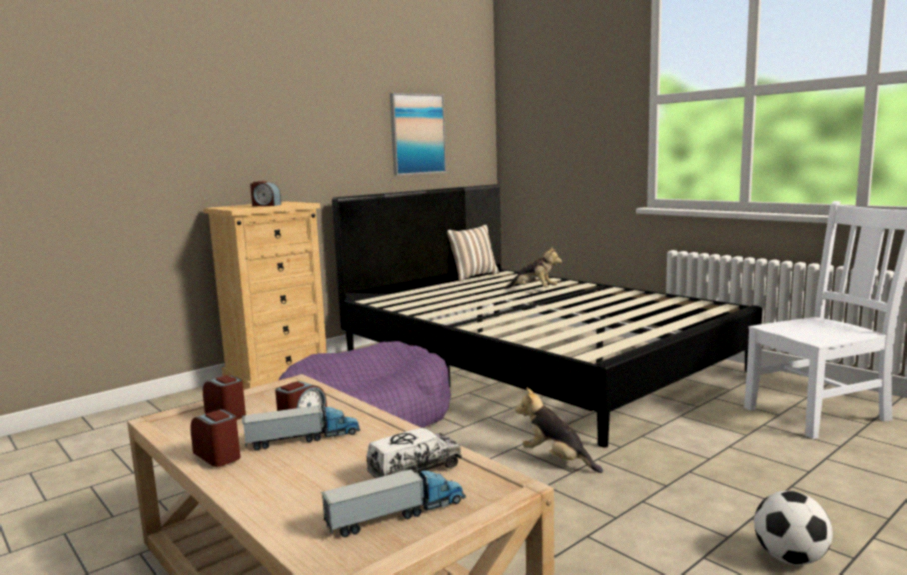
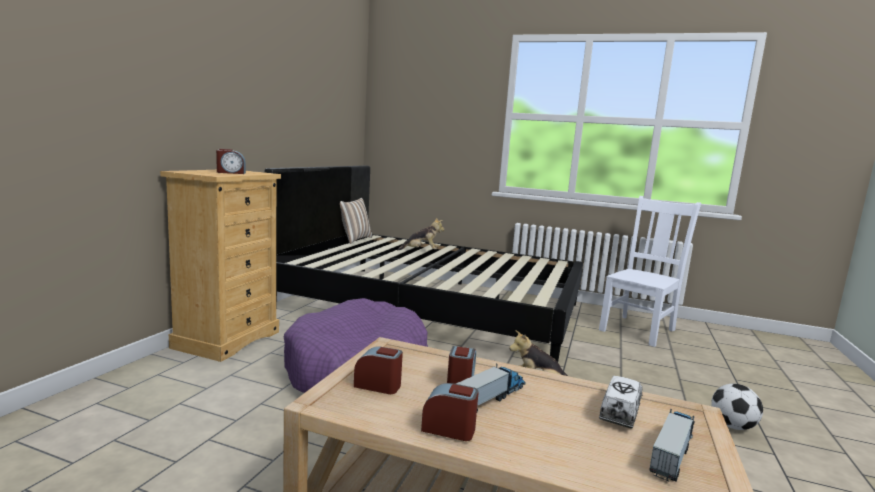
camera: 30 degrees left, 0 degrees up
(417, 134) = (320, 118): picture -> none

